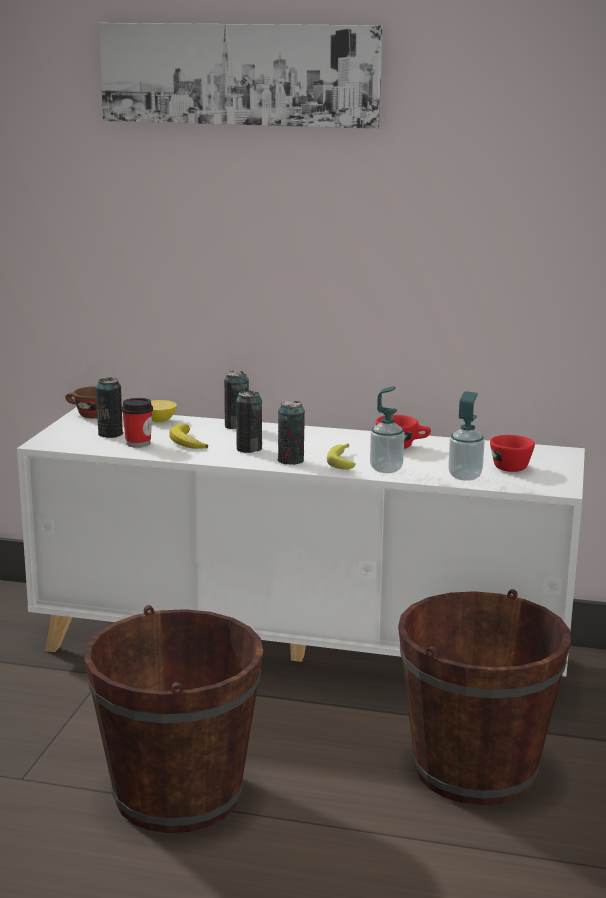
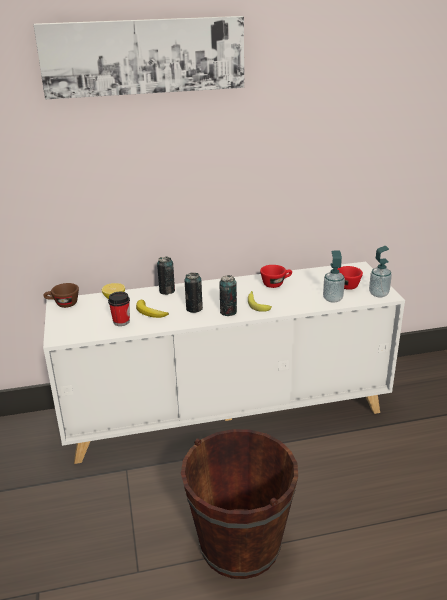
camera: 25 degrees left, 10 degrees up
(110, 434) = (95, 318): can -> none
(386, 469) = (287, 304): soap dispenser -> soap dispenser (378, 294)
(475, 769) = (375, 462): brown bucket -> none

